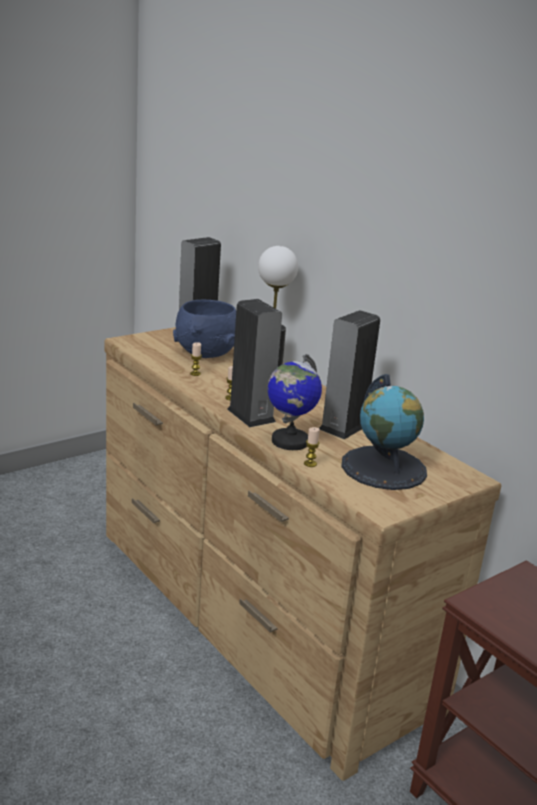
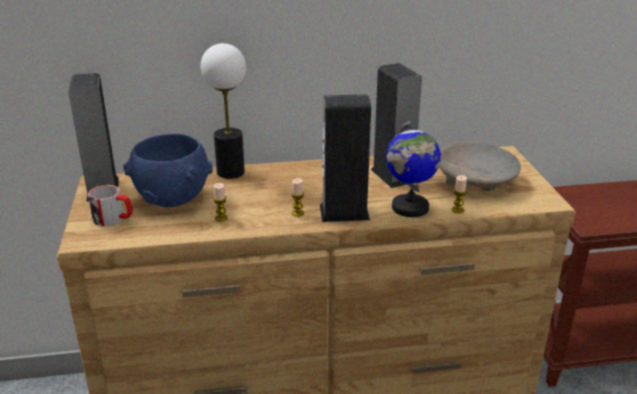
camera: 60 degrees left, 5 degrees up
(160, 342) = (113, 219): none -> mug
(384, 468) = (476, 180): globe -> beige bowl

